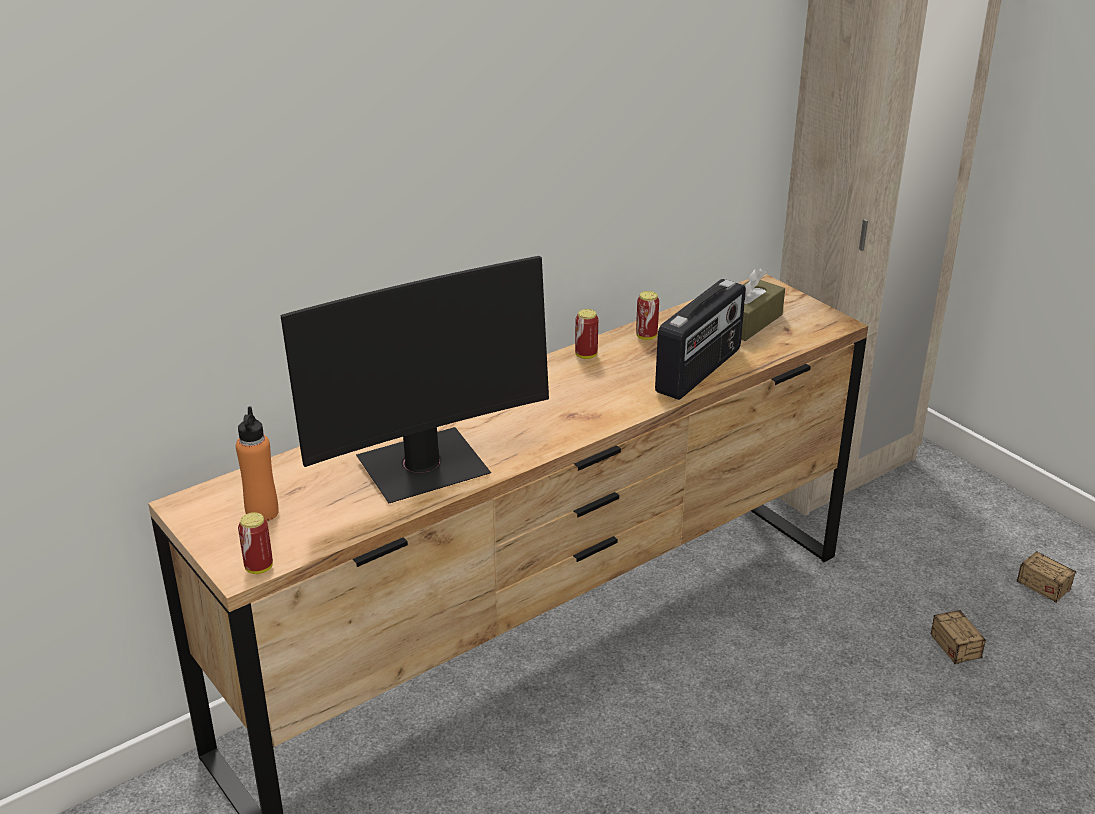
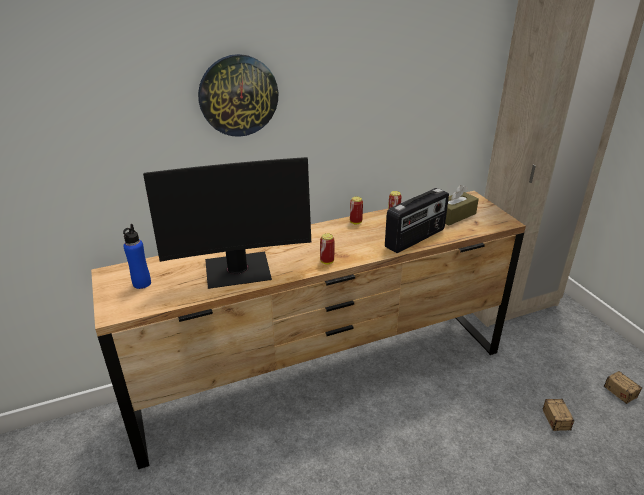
camera: 15 degrees right, 0 degrees up
(259, 568) = (121, 314): can -> can (327, 261)
(262, 513) = (142, 283): orange bottle -> blue bottle
(391, 158) = (238, 95): none -> wall clock

